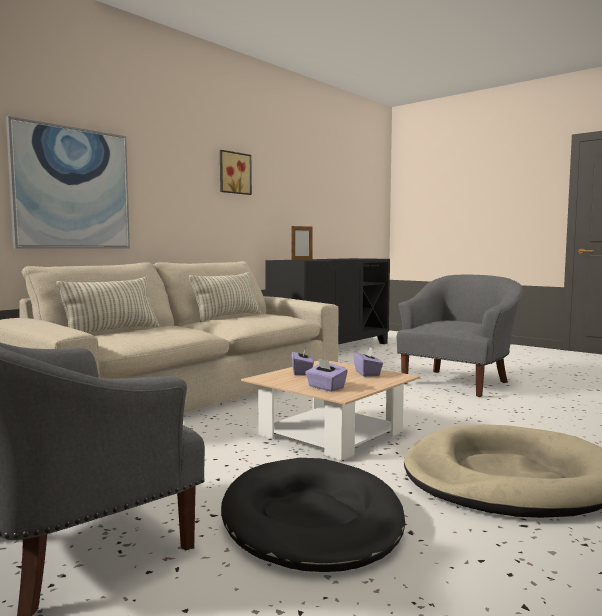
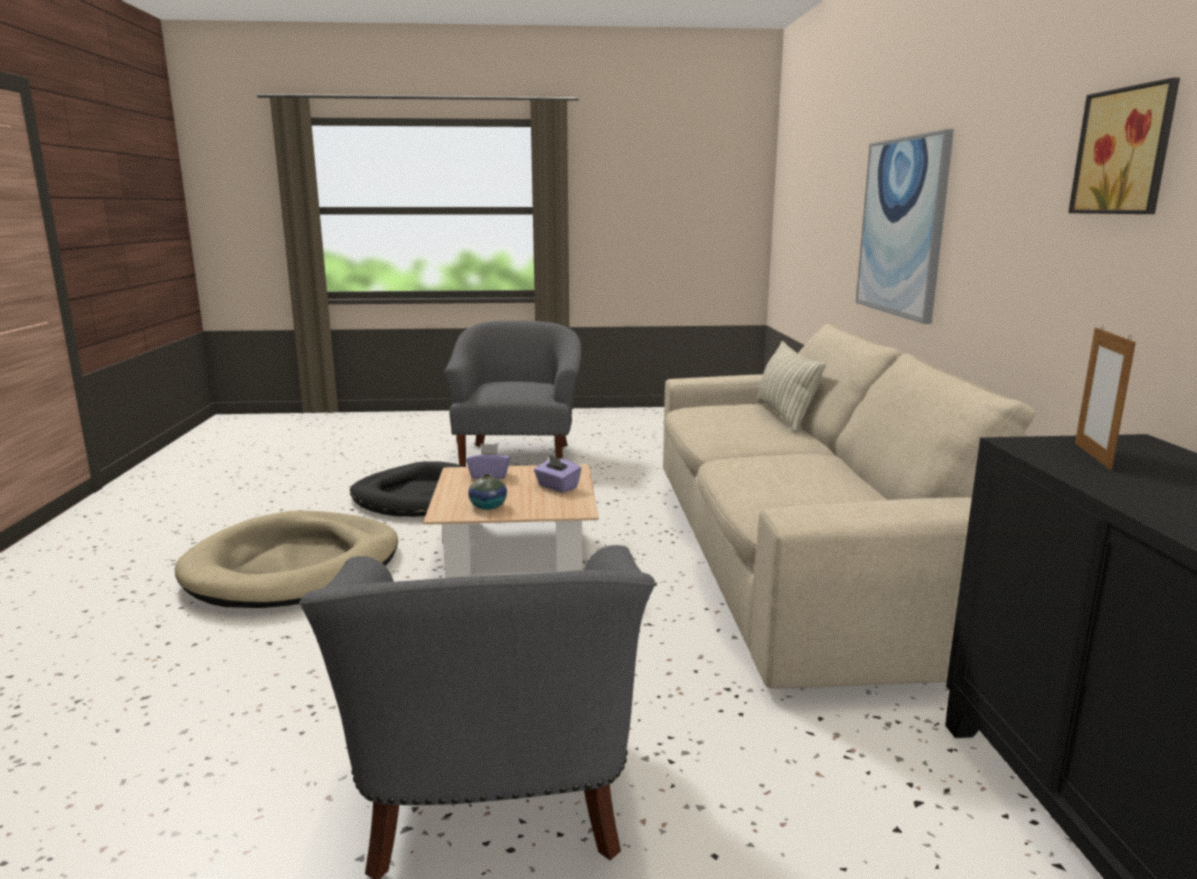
camera: 135 degrees right, 10 degrees up
(227, 317) = (856, 477): pillow -> none
(367, 373) = (488, 506): purple tissue box -> vase

